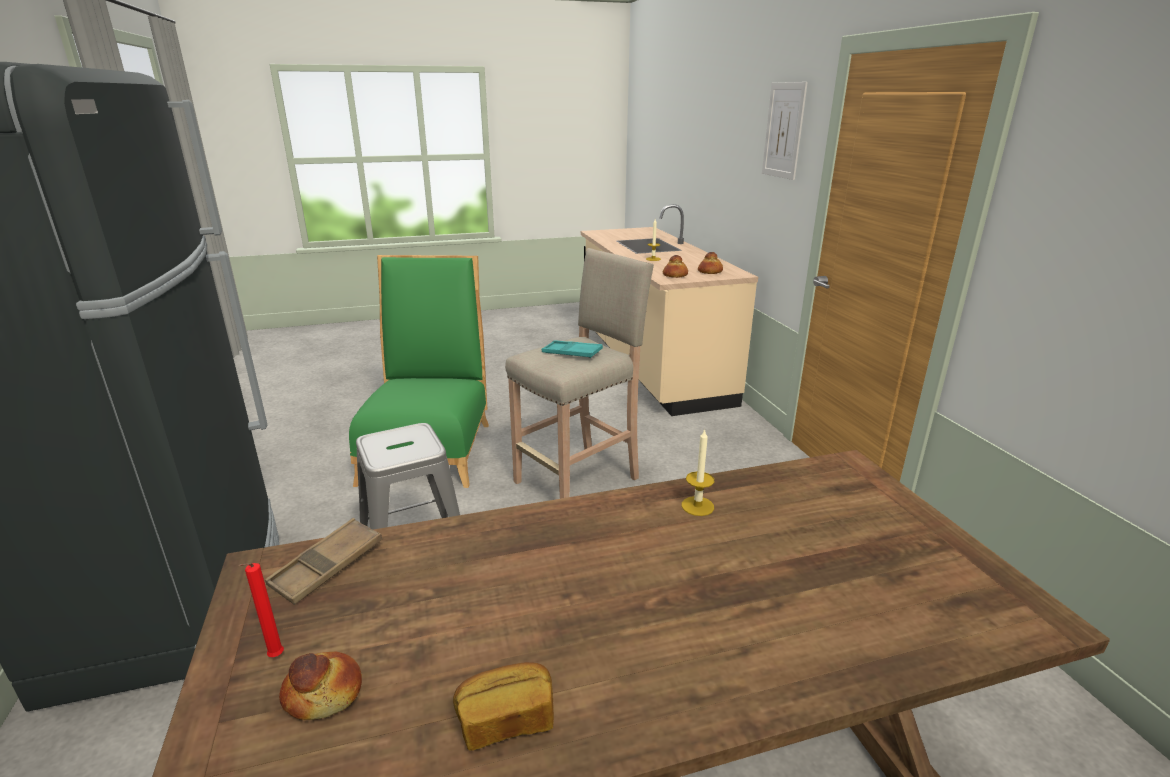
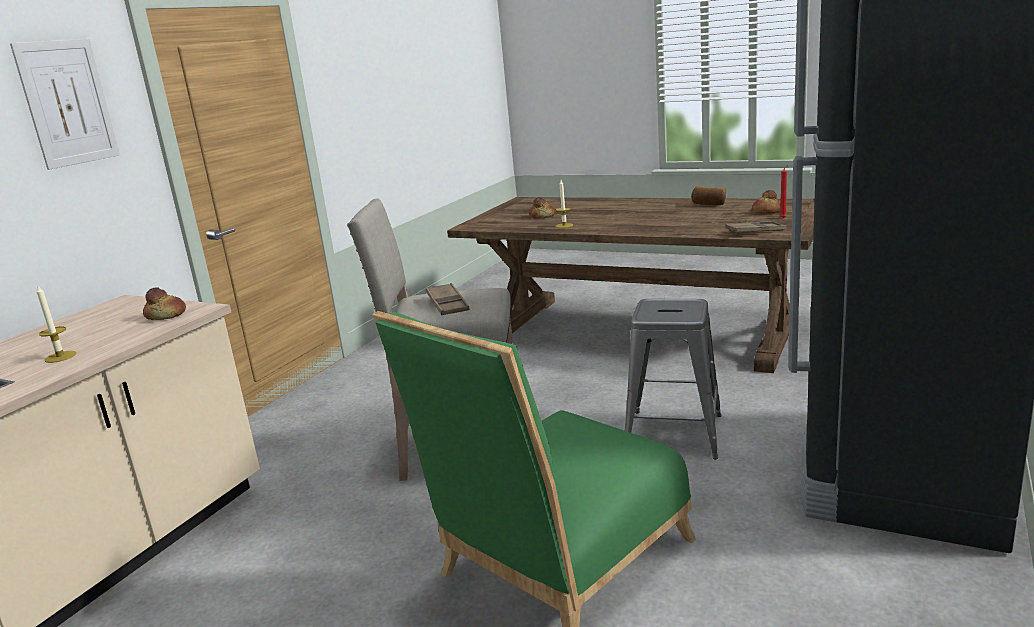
camera: 135 degrees left, 5 degrees down
(572, 353) = (447, 304): turquoise tray -> brown tray
(710, 272) = (122, 312): bread -> bread (542, 216)

